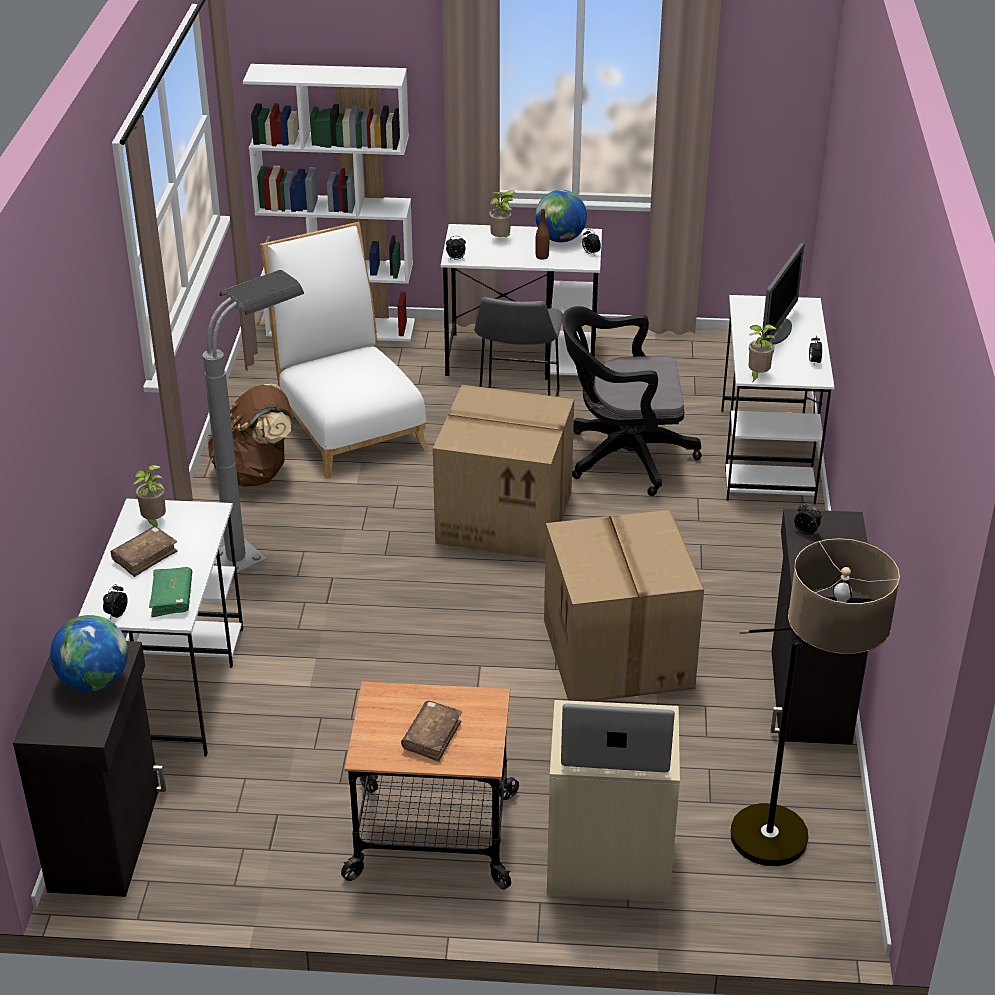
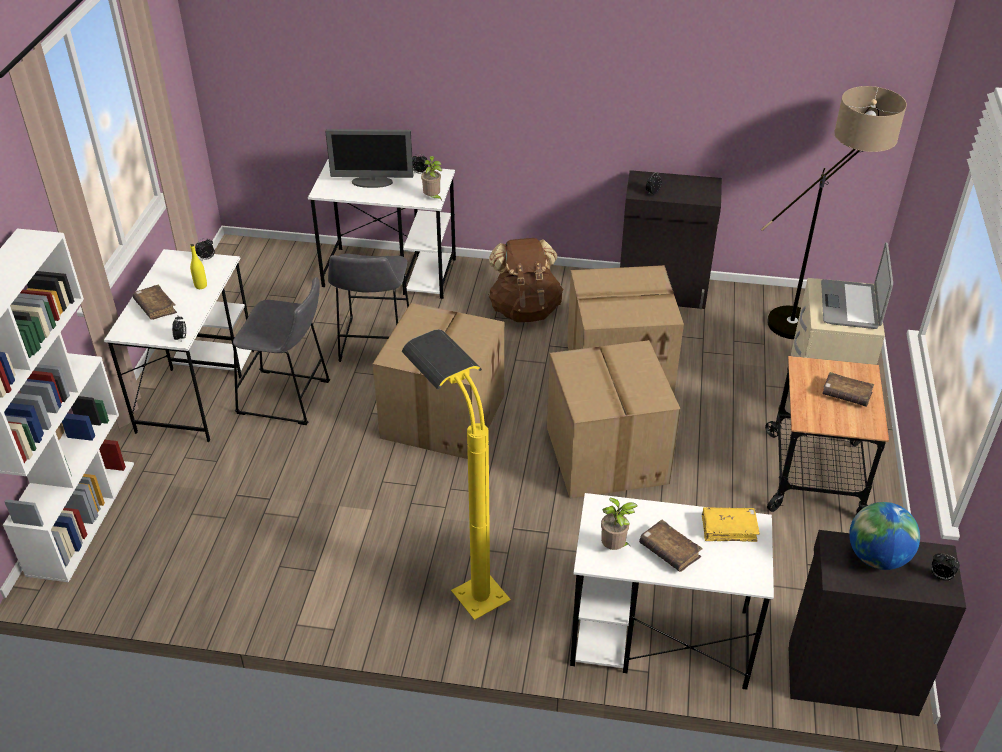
camera: 85 degrees left, 5 degrees up
(116, 614) = (755, 566): alarm clock -> alarm clock (940, 576)
(172, 598) = (729, 528): green book -> yellow book
(255, 473) = (338, 586): brown backpack -> brown backpack (525, 309)
(263, 548) = (463, 578): grey floor lamp -> yellow floor lamp
(348, 426) = (273, 514): white chair -> none
(455, 643) = (604, 454): none -> cardboard box
(501, 239) = (155, 307): potted plant -> brown book
(542, 256) = (201, 286): brown bottle -> yellow bottle
(560, 239) = (172, 273): globe -> none
(622, 457) = (374, 344): black office chair -> grey stool
(777, 332) = (372, 182): monitor -> monitor turned 150 degrees clockwise

